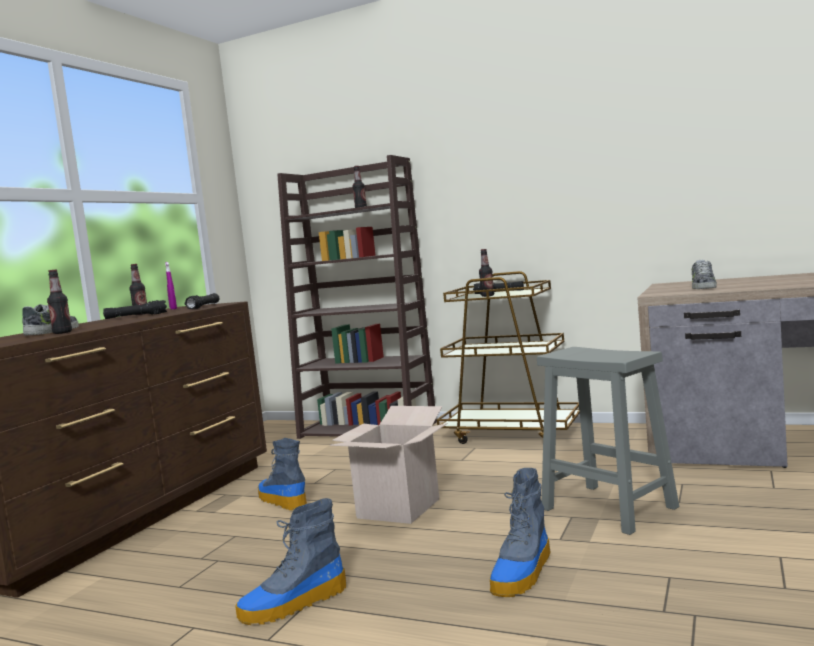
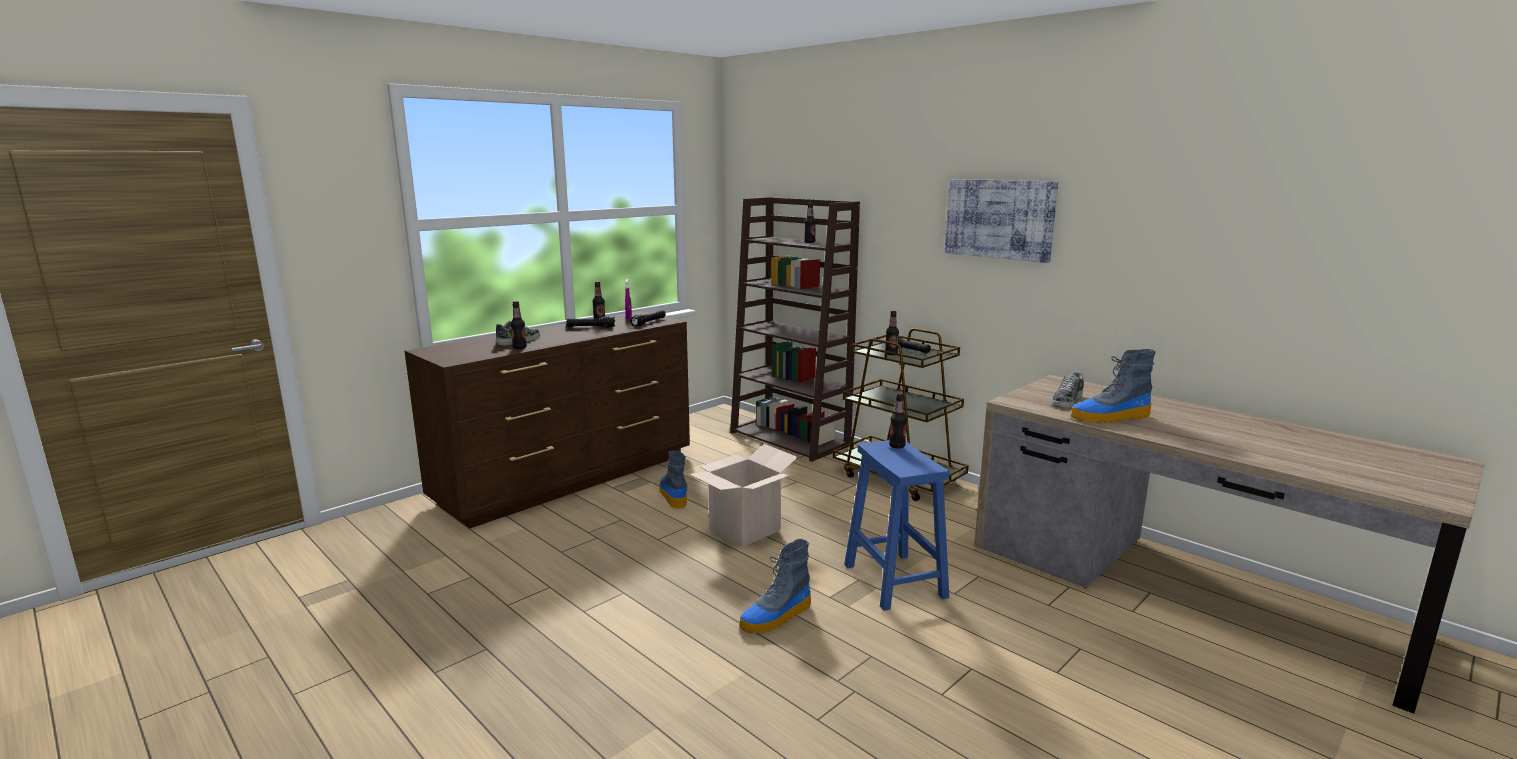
camera: 20 degrees right, 10 degrees up
(293, 604) = (616, 590): boot -> boot (1110, 417)
(568, 143) = (999, 219): none -> picture
(579, 350) = (897, 446): none -> bottle
(611, 508) = (896, 581): grey stool -> blue stool

